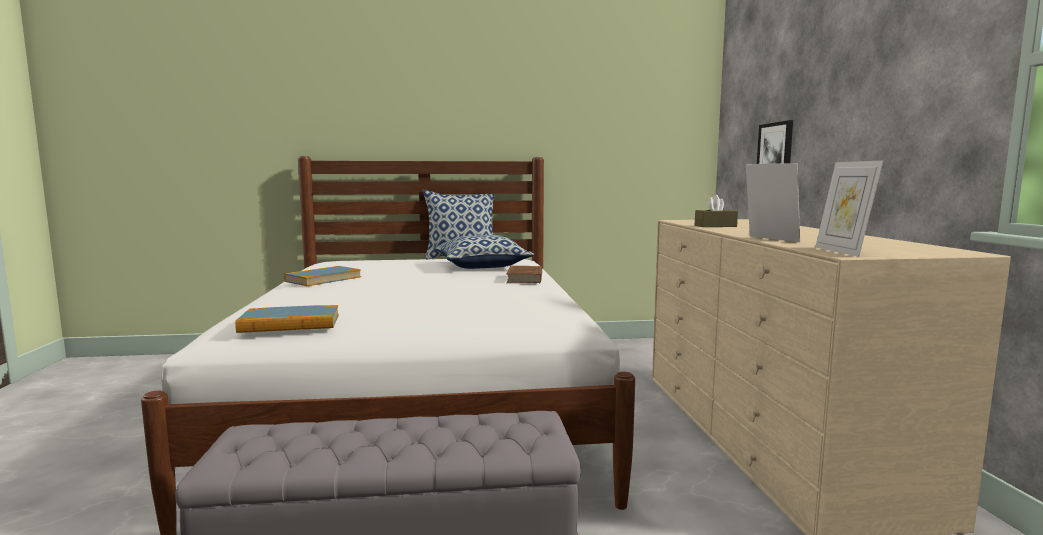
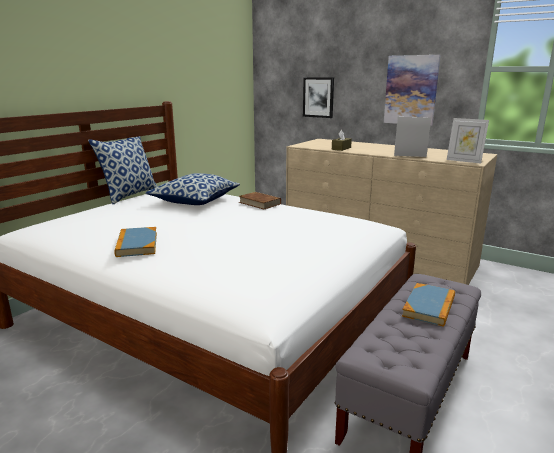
camera: 50 degrees left, 10 degrees up
(290, 323) = (284, 280): book -> book (429, 306)
(890, 128) = (411, 90): none -> picture

